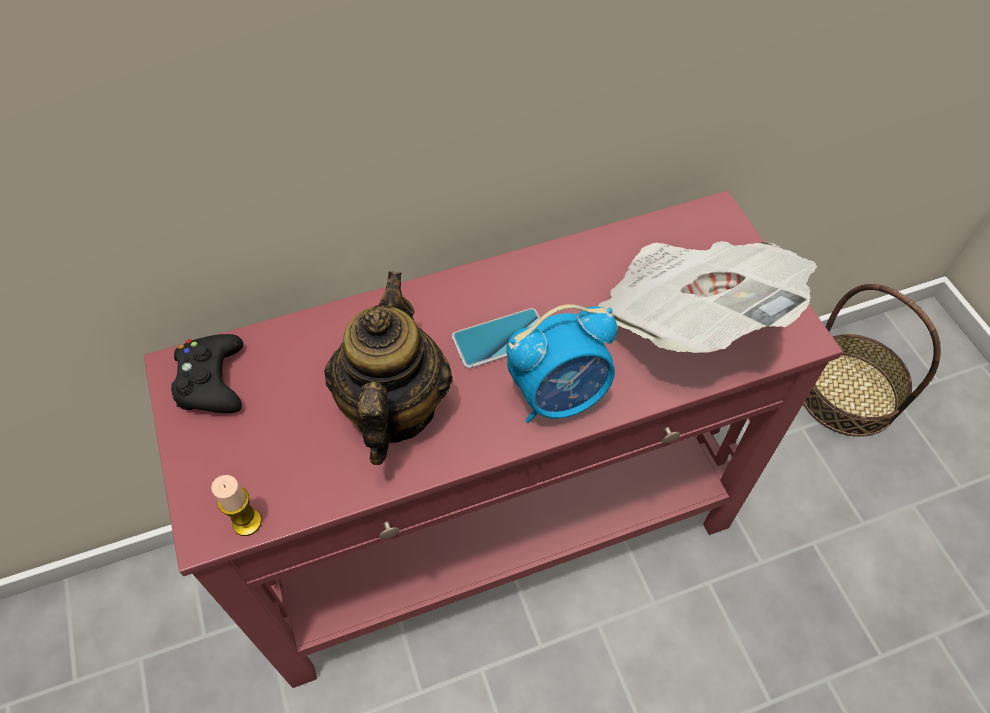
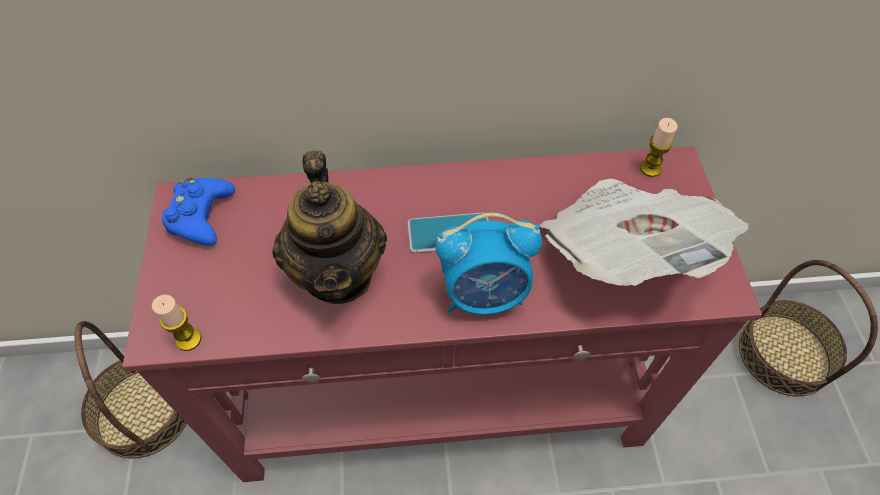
camera: 15 degrees right, 0 degrees up
(145, 638) = (144, 411): none -> basket
(211, 382) = (201, 216): black game controller -> blue game controller
(393, 409) = (338, 273): teapot -> teapot turned 150 degrees clockwise
(690, 224) = (650, 168): none -> candle

